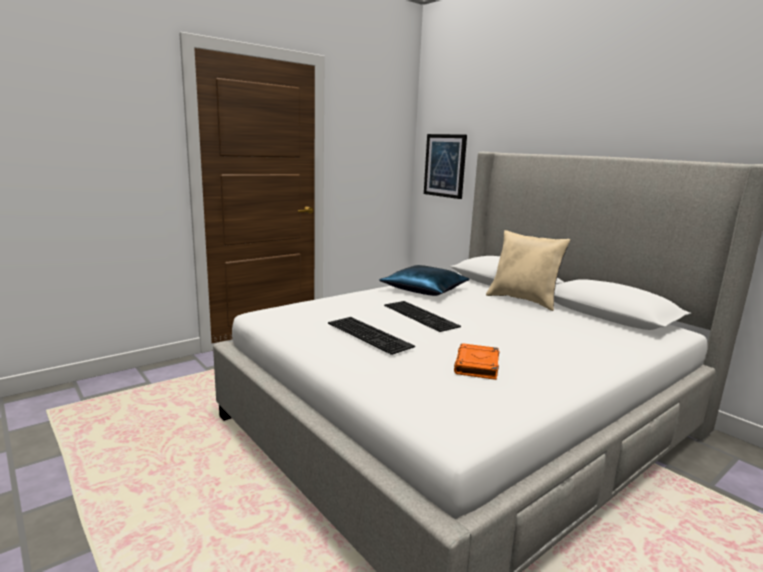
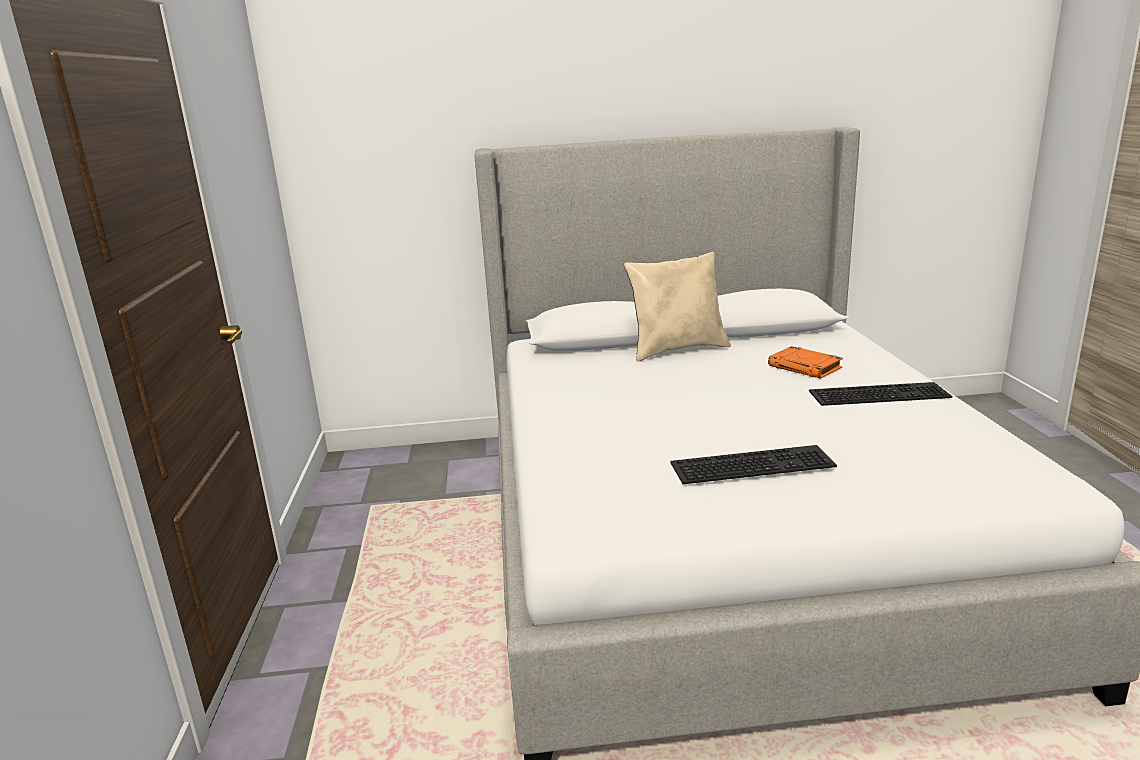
camera: 55 degrees left, 5 degrees up
(422, 315) = (692, 415): keyboard -> keyboard (879, 393)
(425, 290) = (577, 388): blue pillow -> none
(445, 165) = (365, 183): picture -> none
(477, 365) = (881, 430): orange book -> orange book (805, 367)

